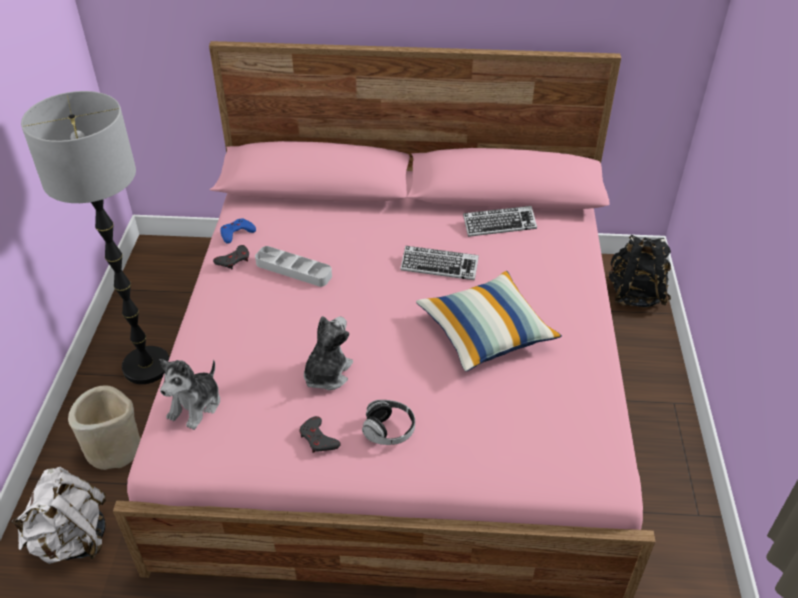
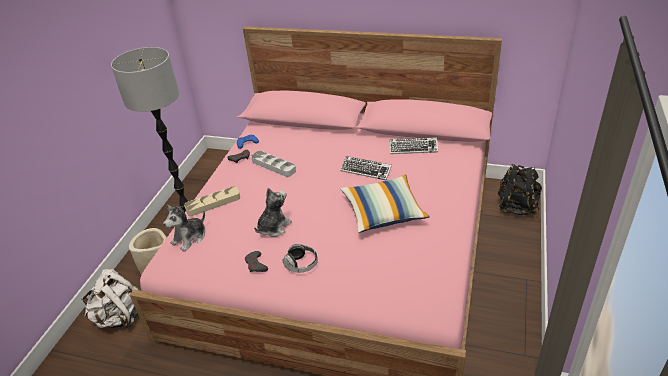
camera: 15 degrees right, 5 degrees down
(215, 342) = (213, 203): none -> beige tray

